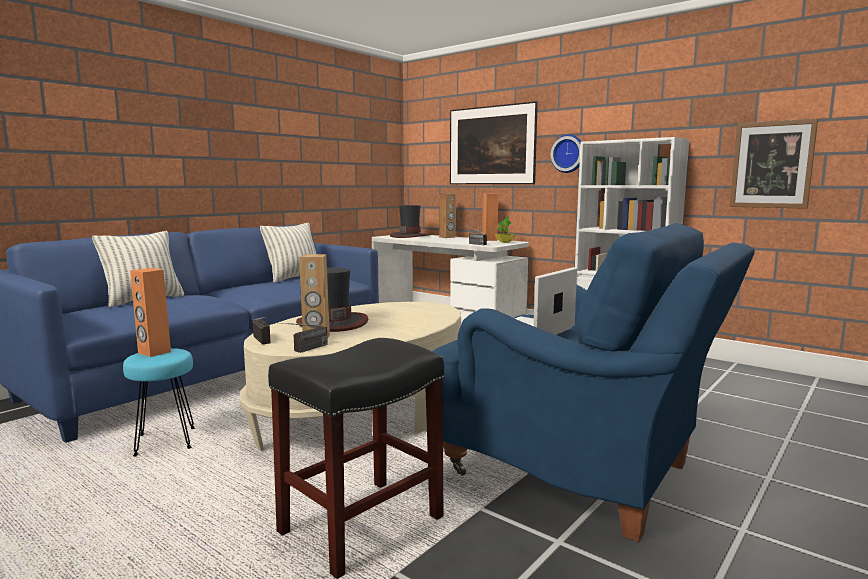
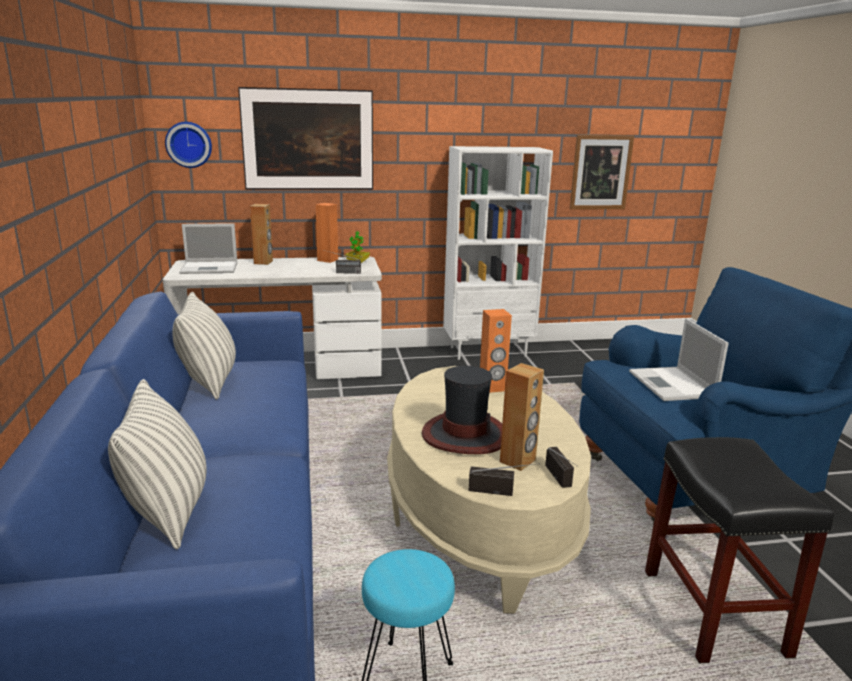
camera: 50 degrees left, 10 degrees up
(154, 352) = (393, 574): orange speaker -> orange speaker (492, 388)
(410, 236) = (210, 268): hat -> laptop
(569, 153) = (414, 155): wall clock -> wall clock (189, 144)

